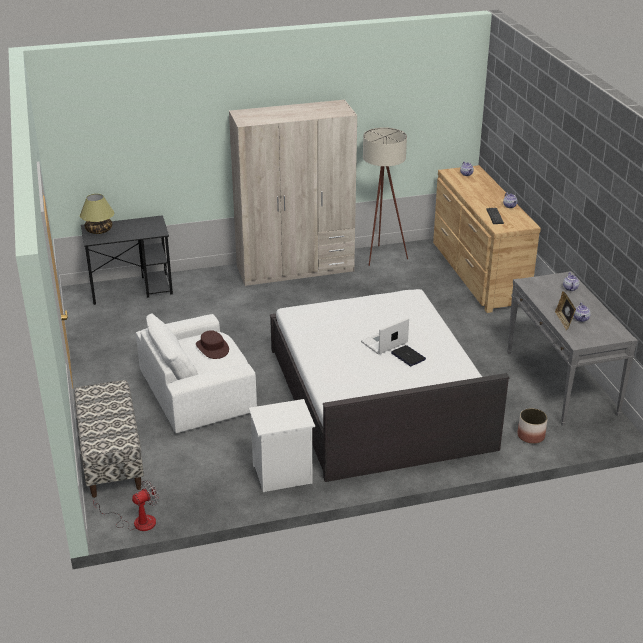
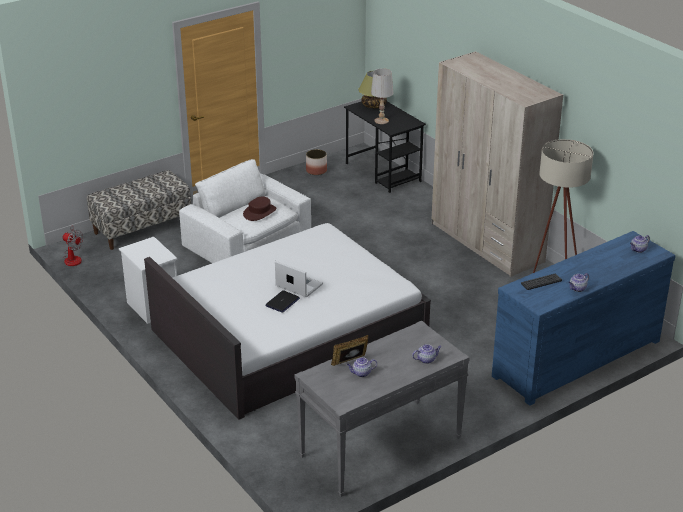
camera: 70 degrees right, 0 degrees up
(135, 233) = (381, 121): none -> white table lamp
(478, 273) = (575, 358): brown dresser -> blue dresser
(531, 436) = (271, 437): planter -> planter (316, 171)

